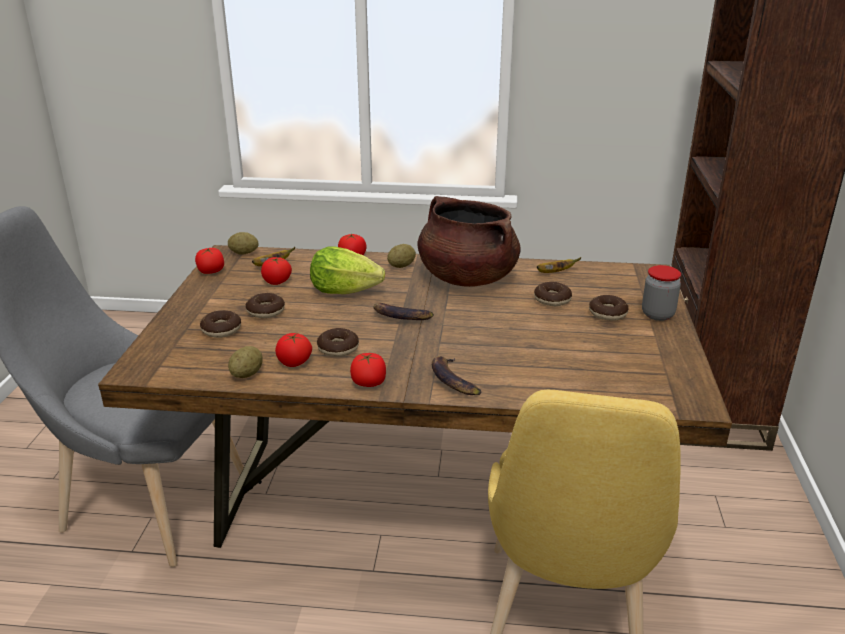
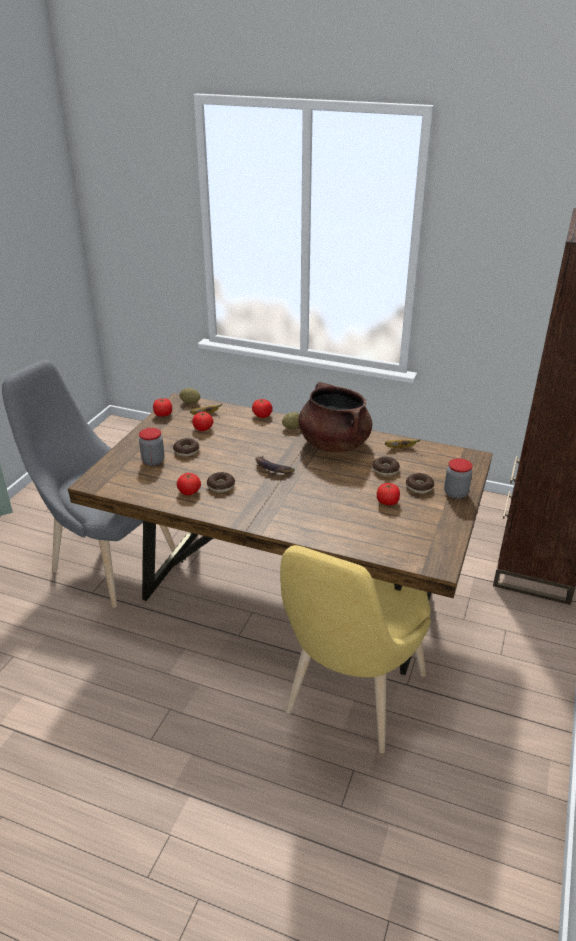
camera: 15 degrees right, 5 degrees up
(221, 330) = (153, 461): donut -> jar
(247, 374) = (157, 496): potato -> none
(344, 291) = (244, 442): lettuce -> none
(368, 383) = (229, 514): tomato -> tomato (387, 502)
(453, 380) = (284, 521): banana -> none

